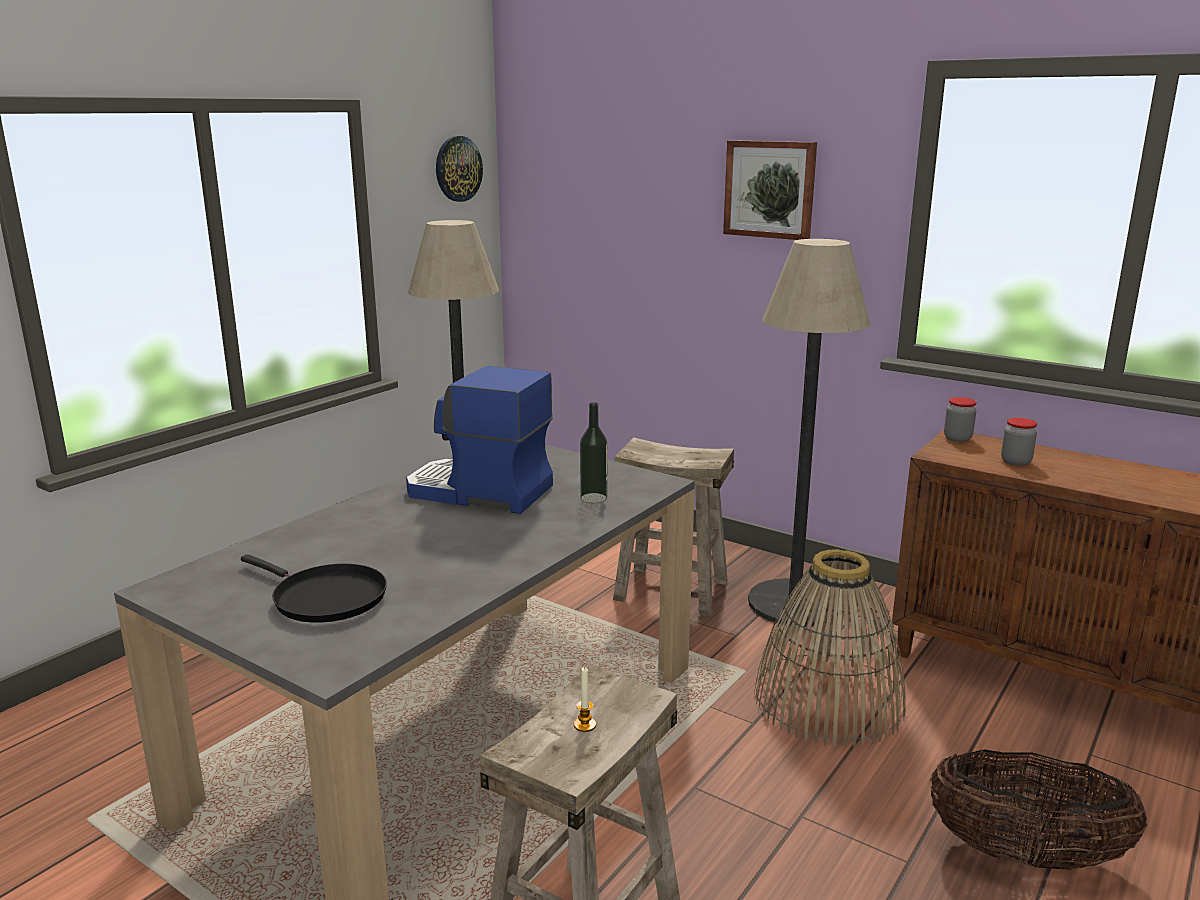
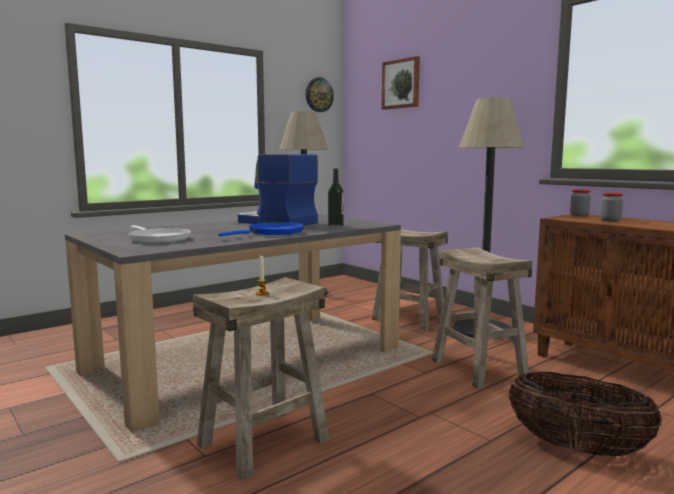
camera: 15 degrees right, 10 degrees down
(324, 598) = (158, 239): black frying pan -> white frying pan
(511, 543) = (273, 233): none -> blue frying pan
(770, 189) = (477, 86): picture -> picture (401, 84)
(828, 701) = (479, 369): basket -> beige stool

